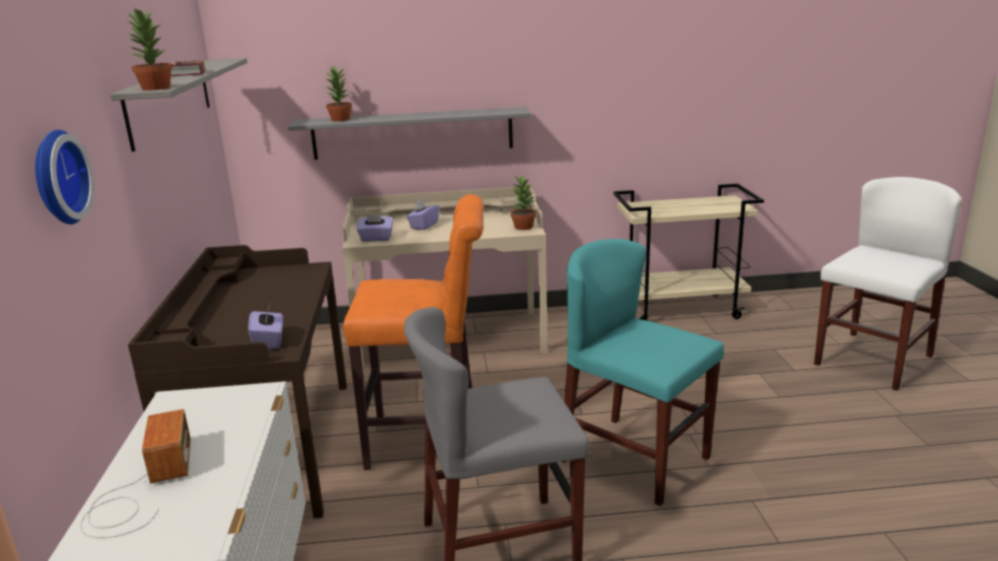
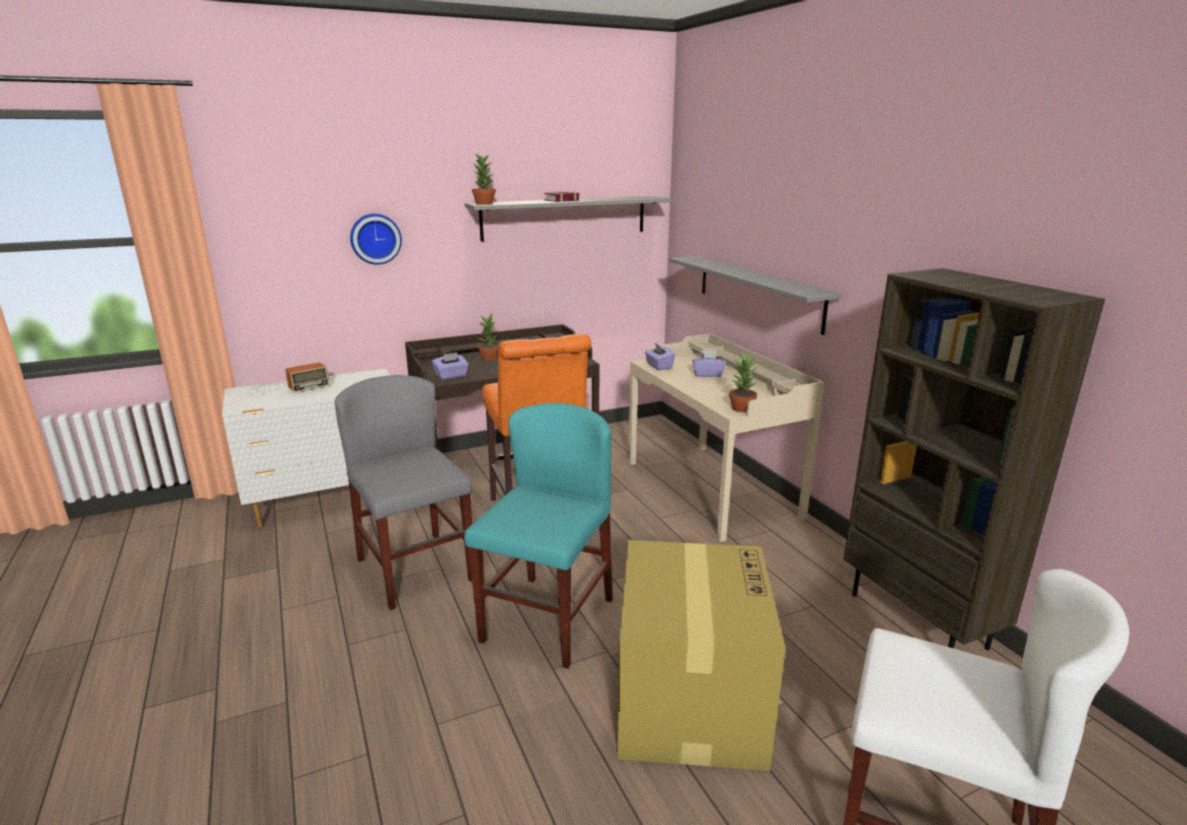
camera: 70 degrees right, 0 degrees up
(341, 119) = (707, 262): potted plant -> potted plant (490, 358)
(681, 309) = (919, 620): beige cart -> brown bookcase
(753, 408) = (689, 699): none -> cardboard box

